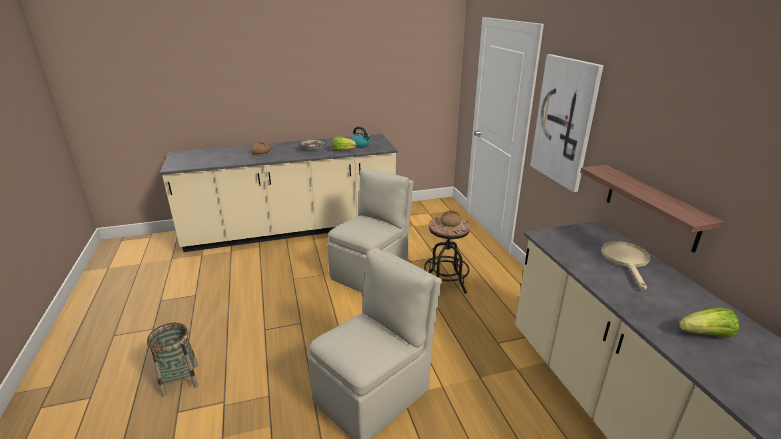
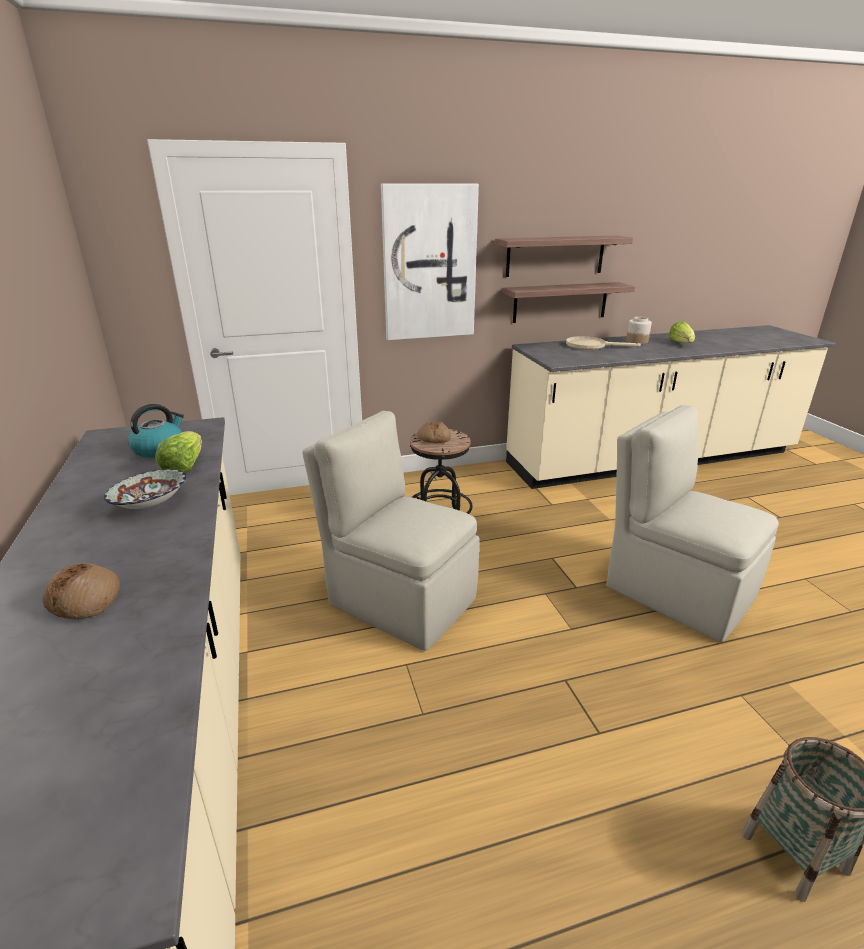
camera: 90 degrees left, 0 degrees up
(655, 155) = (555, 256): none -> shelf
(682, 297) = (636, 341): none -> jar

